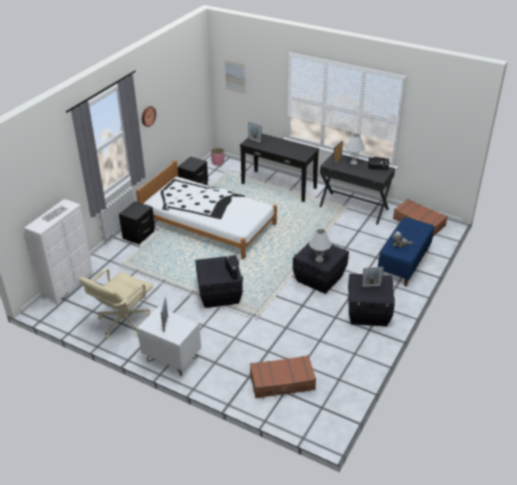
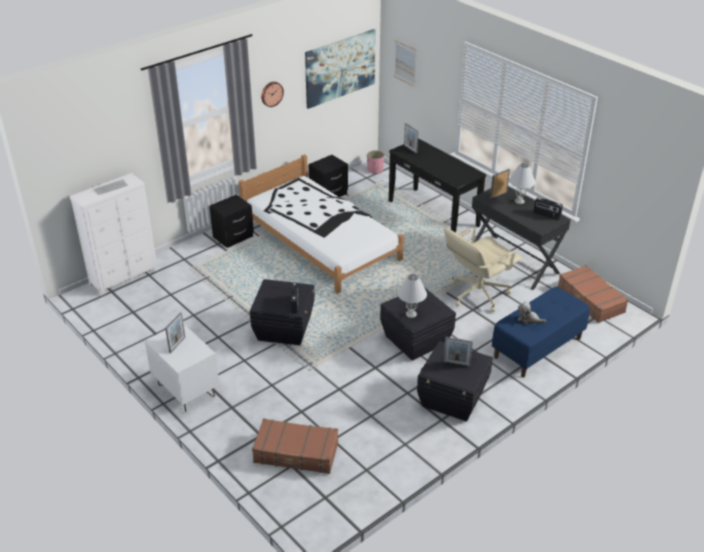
camera: 20 degrees right, 0 degrees up
(123, 322) = (158, 333): beige office chair -> beige office chair (477, 293)
(187, 88) = (340, 68): none -> picture

